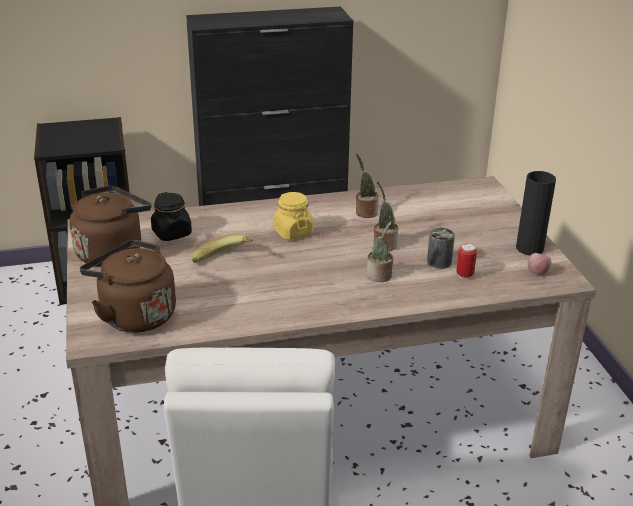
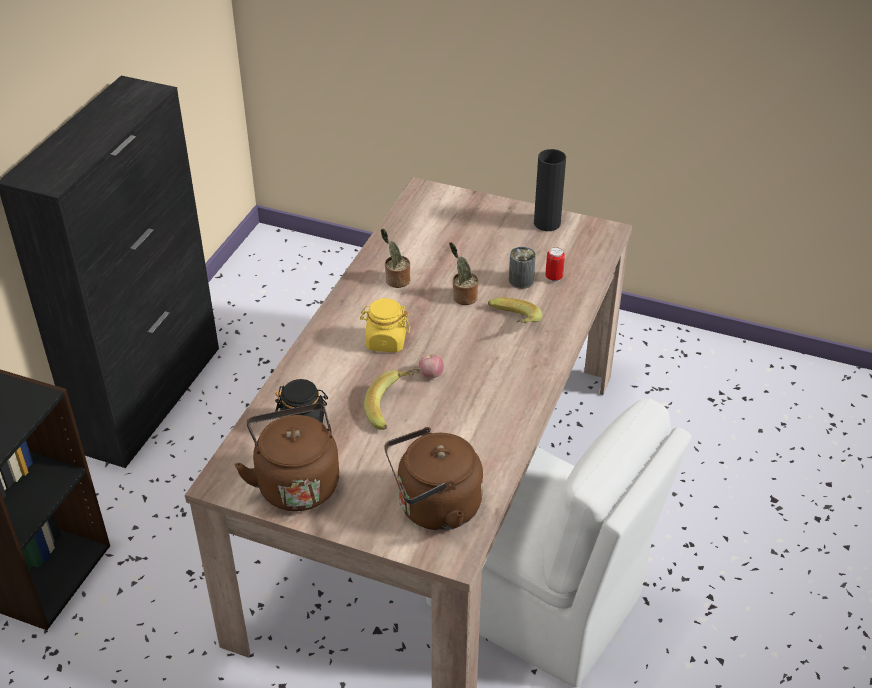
camera: 55 degrees left, 10 degrees up
(380, 276) = (512, 324): potted plant -> banana
(537, 272) = (584, 239): apple -> apple (431, 374)

